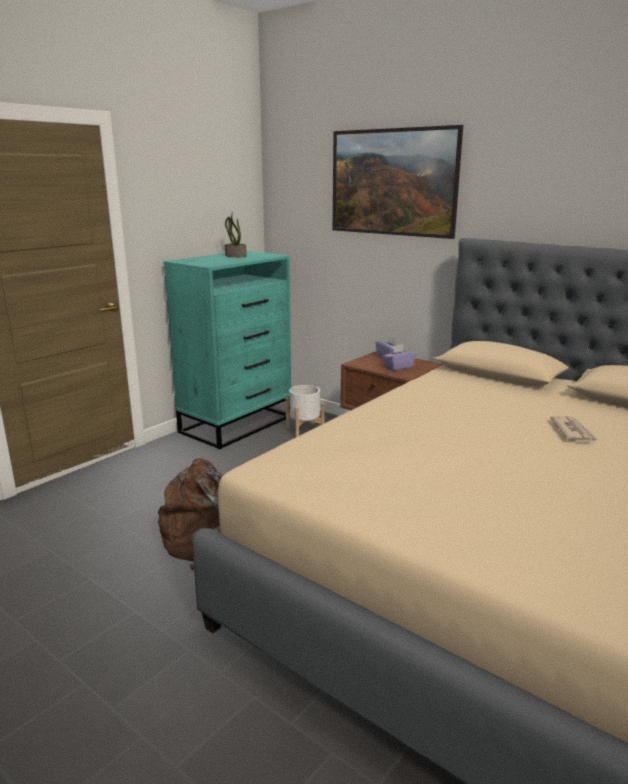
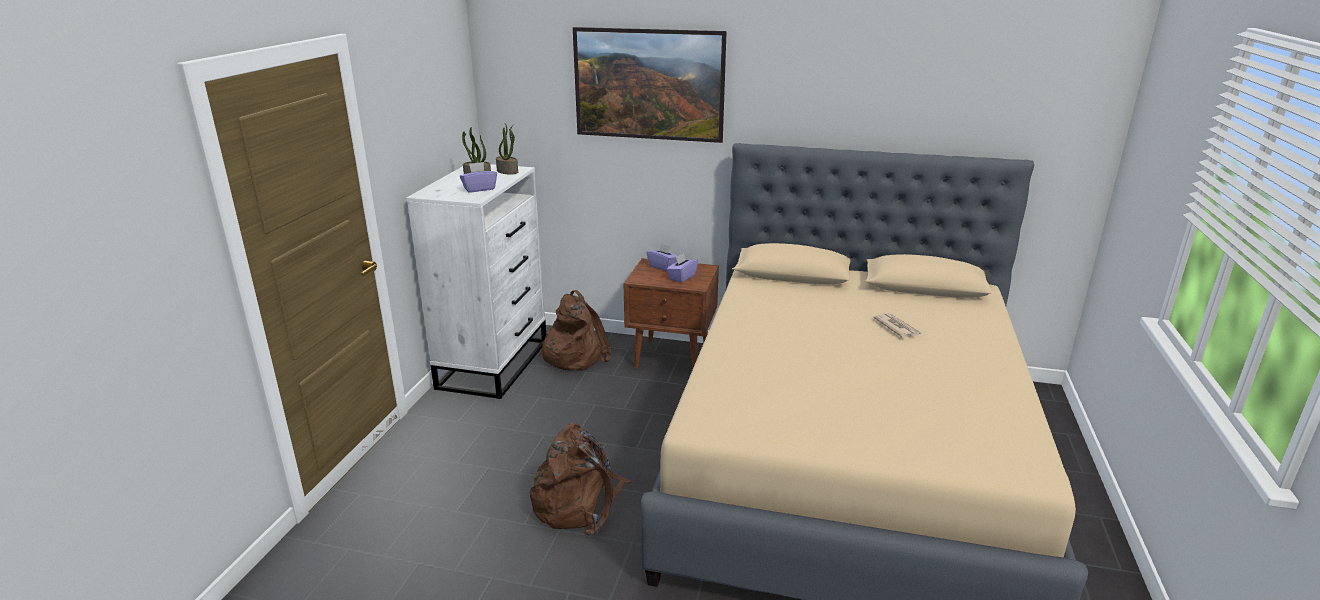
camera: 25 degrees left, 5 degrees up
(223, 261) = (479, 189): none -> purple tissue box
(237, 424) = (494, 364): turquoise dresser -> white dresser
(264, 255) = (508, 171): none -> potted plant
(304, 430) = (574, 355): white planter -> brown backpack

